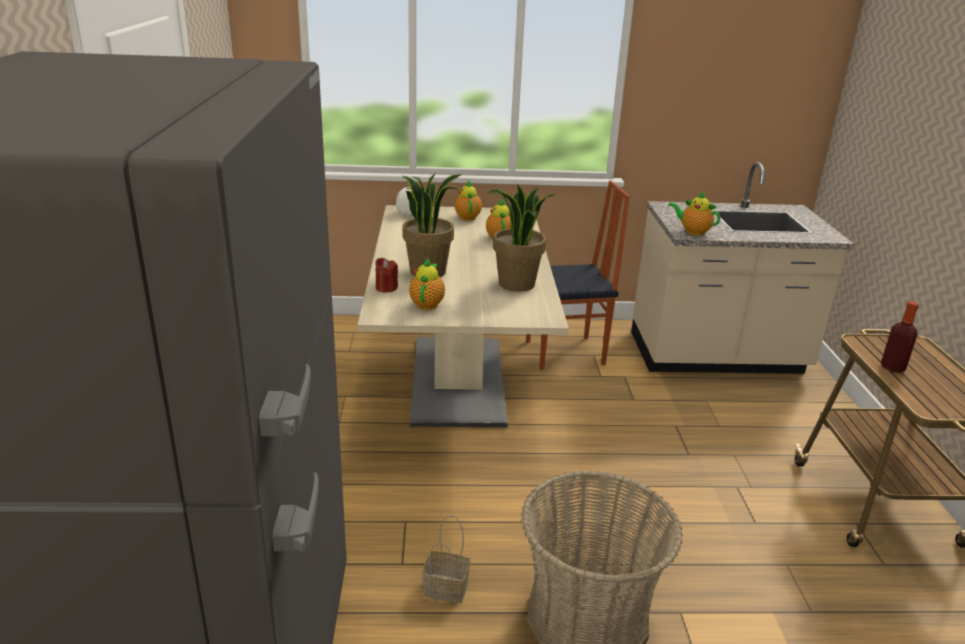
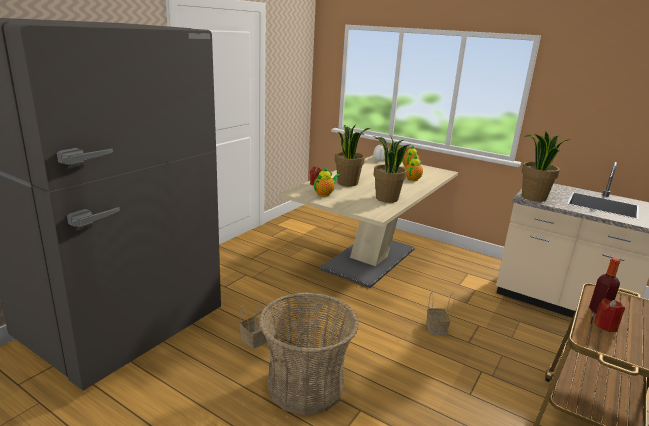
camera: 35 degrees right, 5 degrees down
(566, 353) = (450, 267): chair -> none
(641, 452) = (437, 329): none -> basket
(693, 232) = (534, 197): teapot -> potted plant
(918, 384) = (605, 326): none -> red candle

